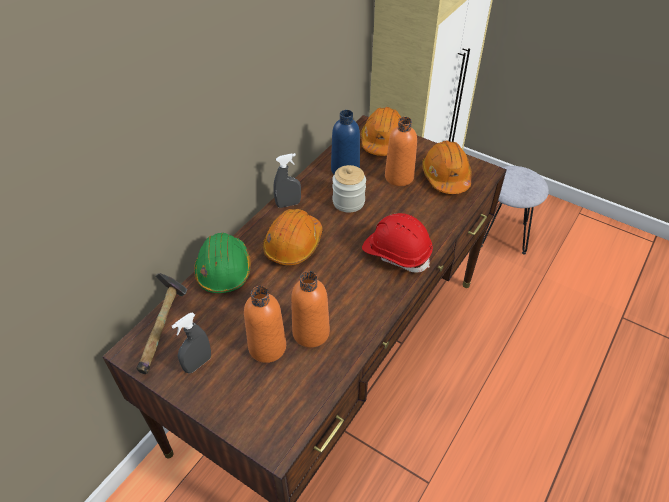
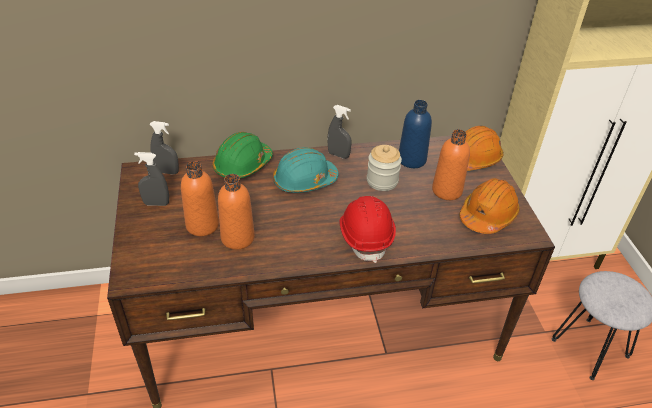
camera: 45 degrees right, 5 degrees down
(163, 328) = (167, 172): hammer -> grey spray bottle
(293, 244) = (304, 181): orange hard hat -> turquoise hard hat

